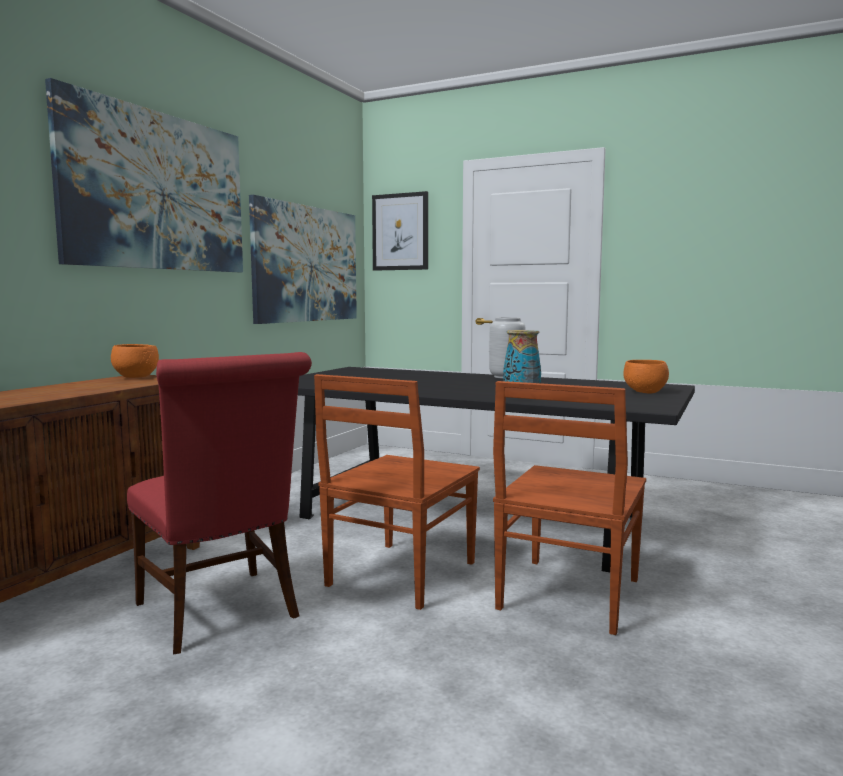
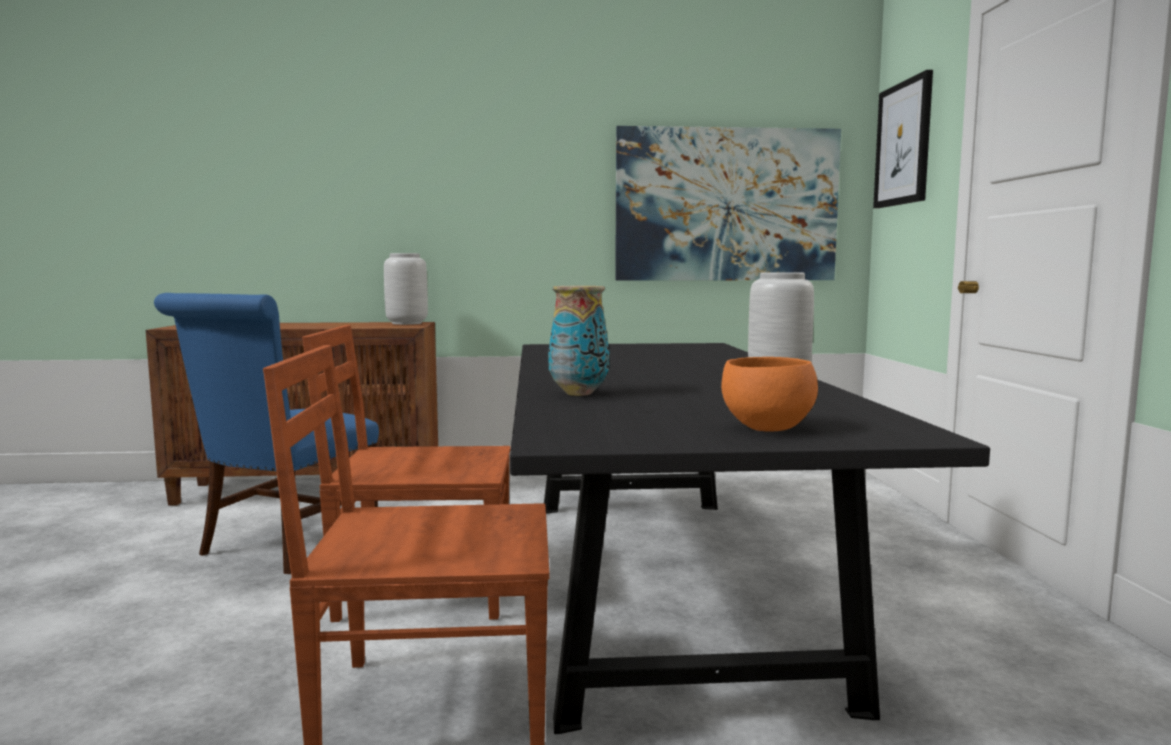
camera: 60 degrees right, 0 degrees up
(137, 377) = (408, 323): orange bowl -> grey vase
(158, 191) = (478, 140): picture -> none
(222, 613) = (283, 546): red chair -> blue chair

